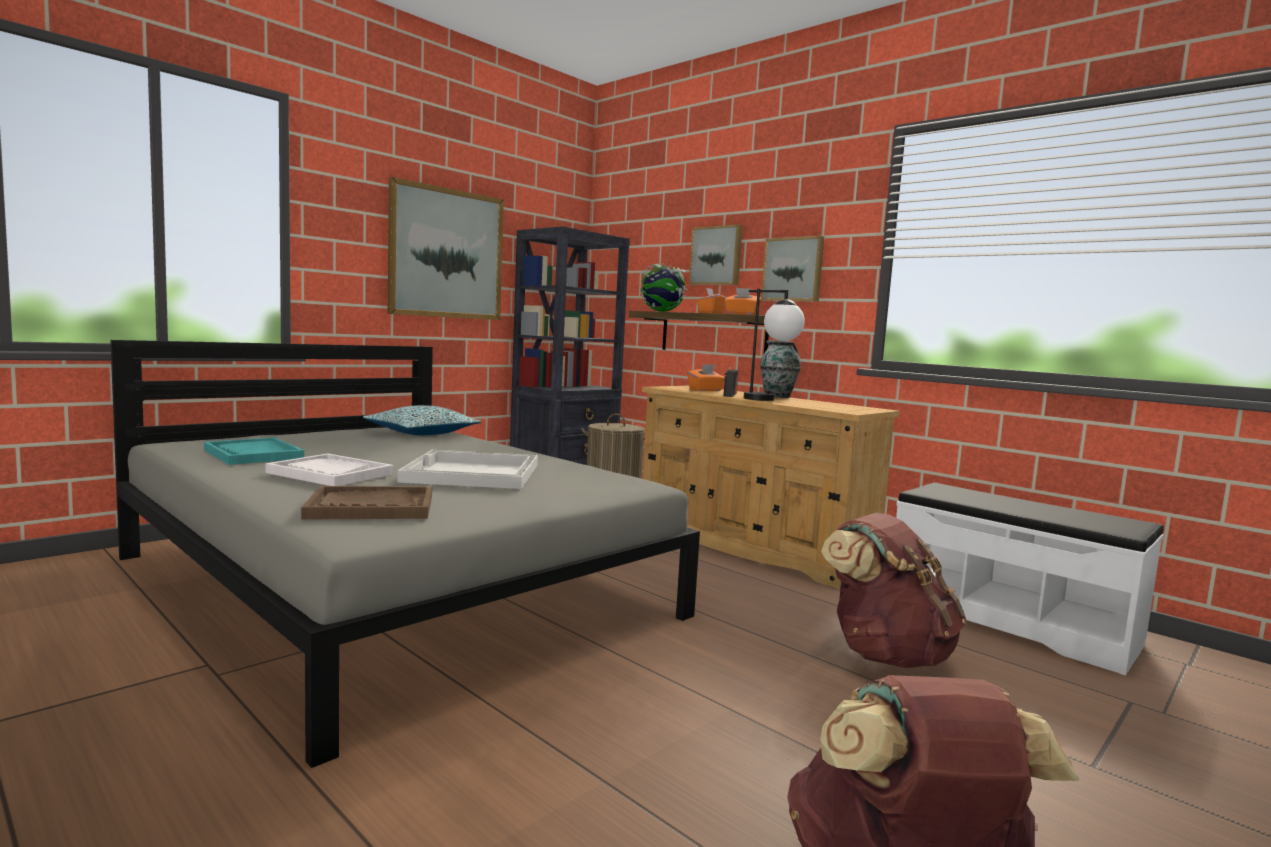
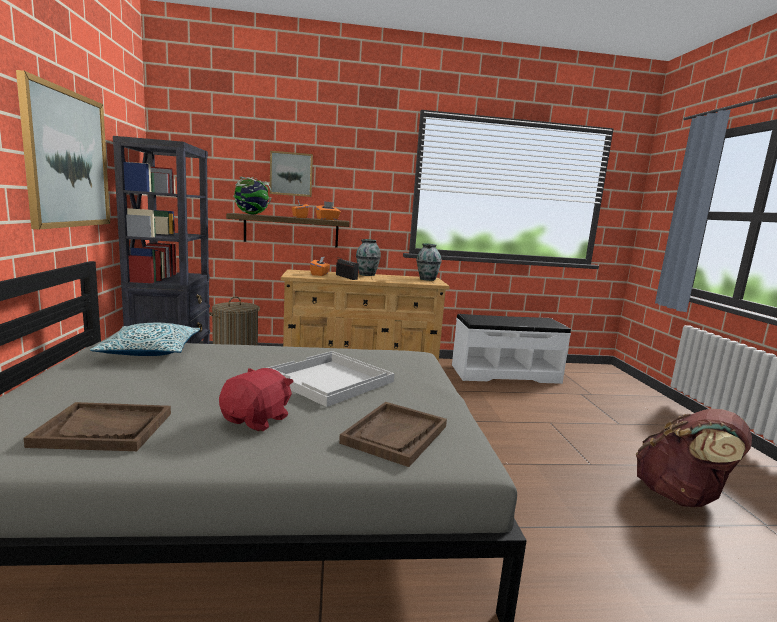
camera: 50 degrees left, 5 degrees up
(254, 454) = (104, 429): turquoise tray -> brown tray
(330, 473) = (257, 419): white tray -> red plush toy
(770, 400) = (380, 279): table lamp -> none
(793, 270) = (355, 190): picture -> none
(859, 408) = (427, 279): none -> vase
(885, 654) = (512, 408): brown backpack -> none

